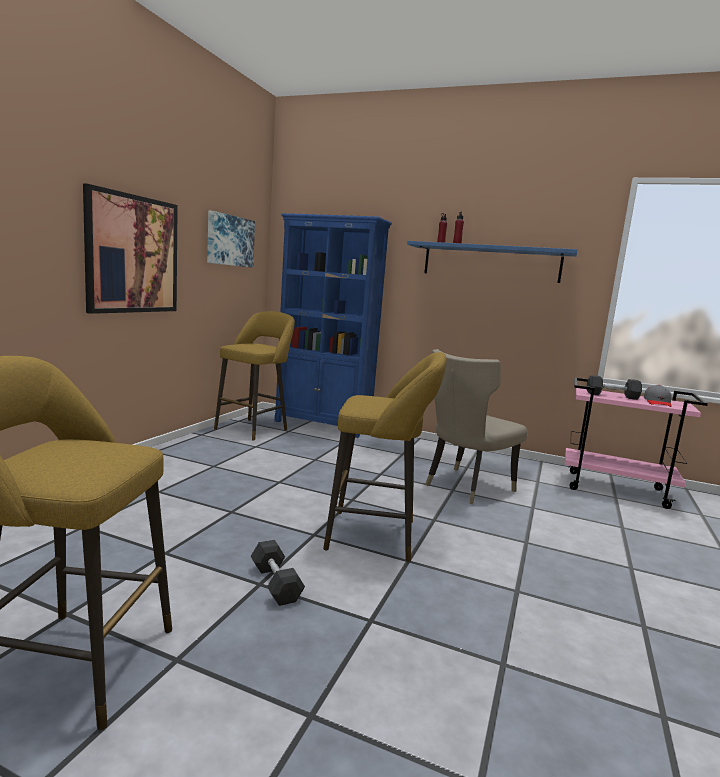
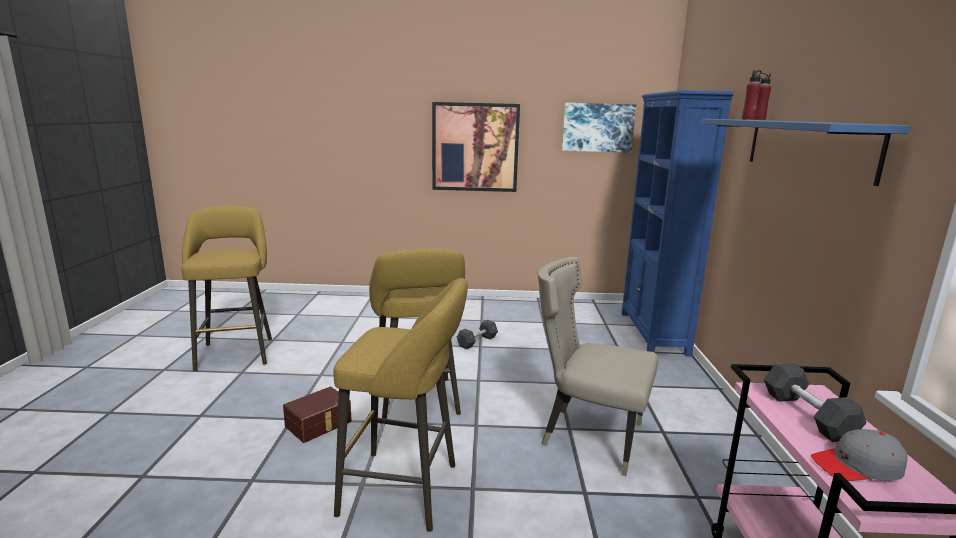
camera: 70 degrees right, 5 degrees up
(254, 428) = (585, 311): yellow stool -> yellow stool (406, 490)
(275, 583) = (322, 379): grey dumbbell -> grey dumbbell (477, 341)
(395, 601) = (319, 424): none -> brown storage box

